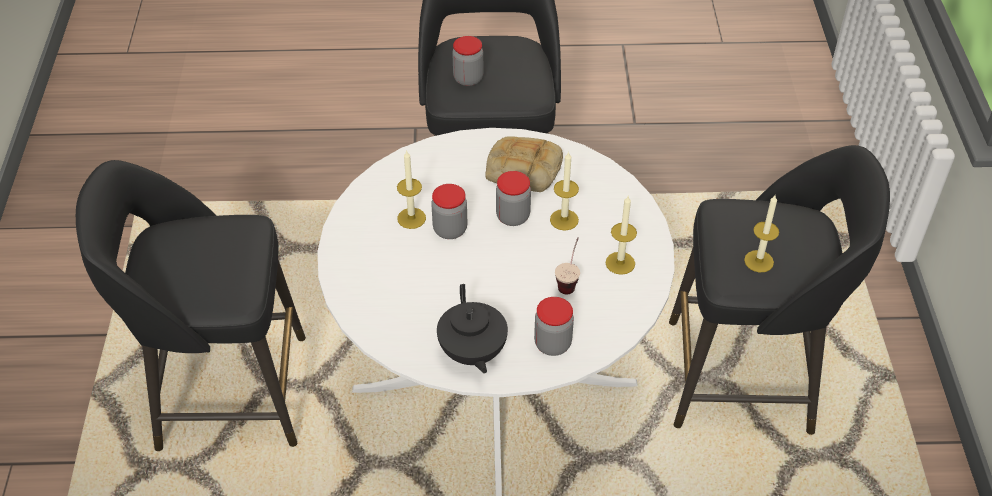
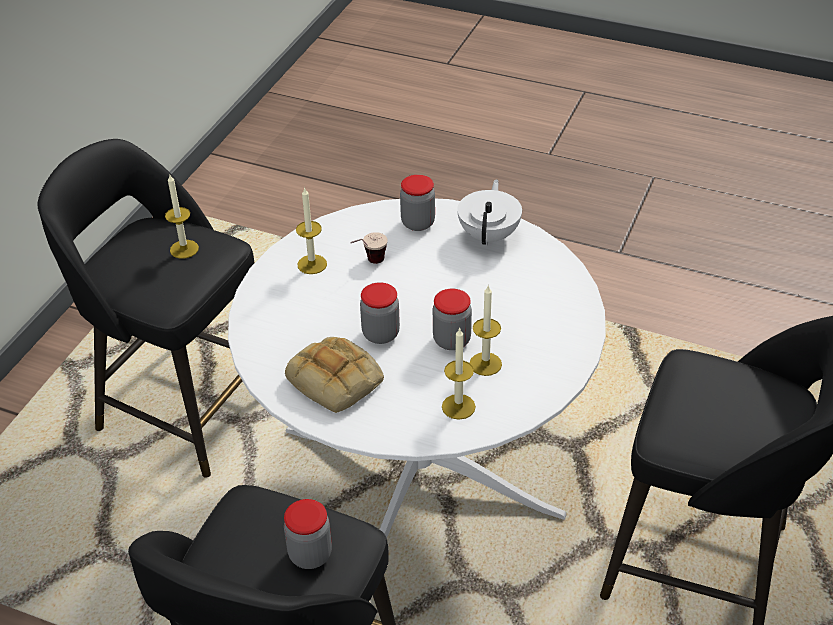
camera: 155 degrees left, 5 degrees down
(472, 353) = (489, 235): black teapot -> white teapot
(564, 219) = (332, 316): candle -> candle (458, 406)

